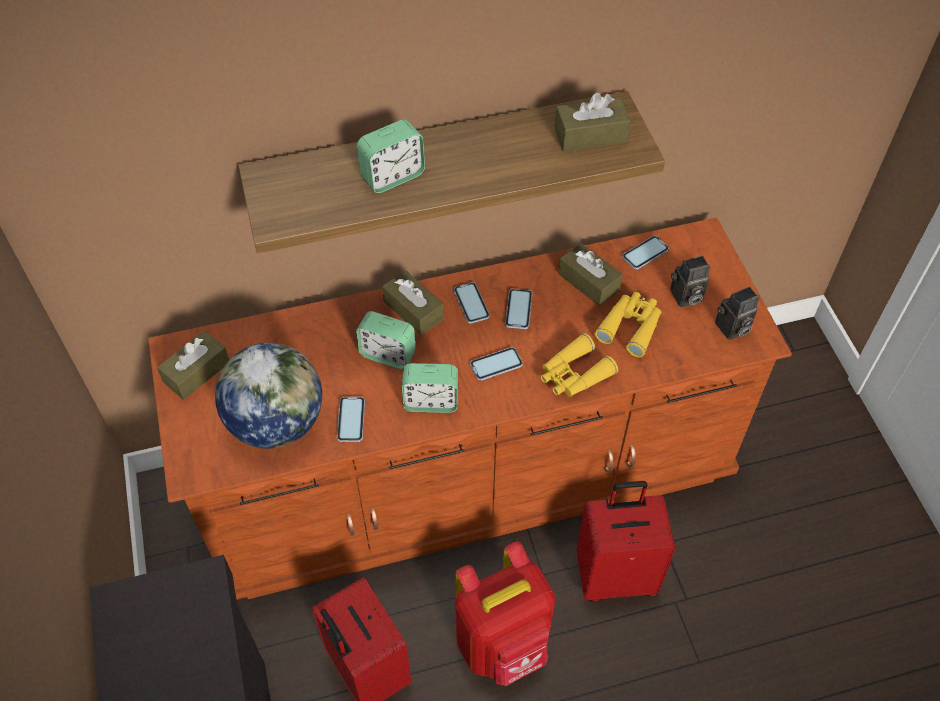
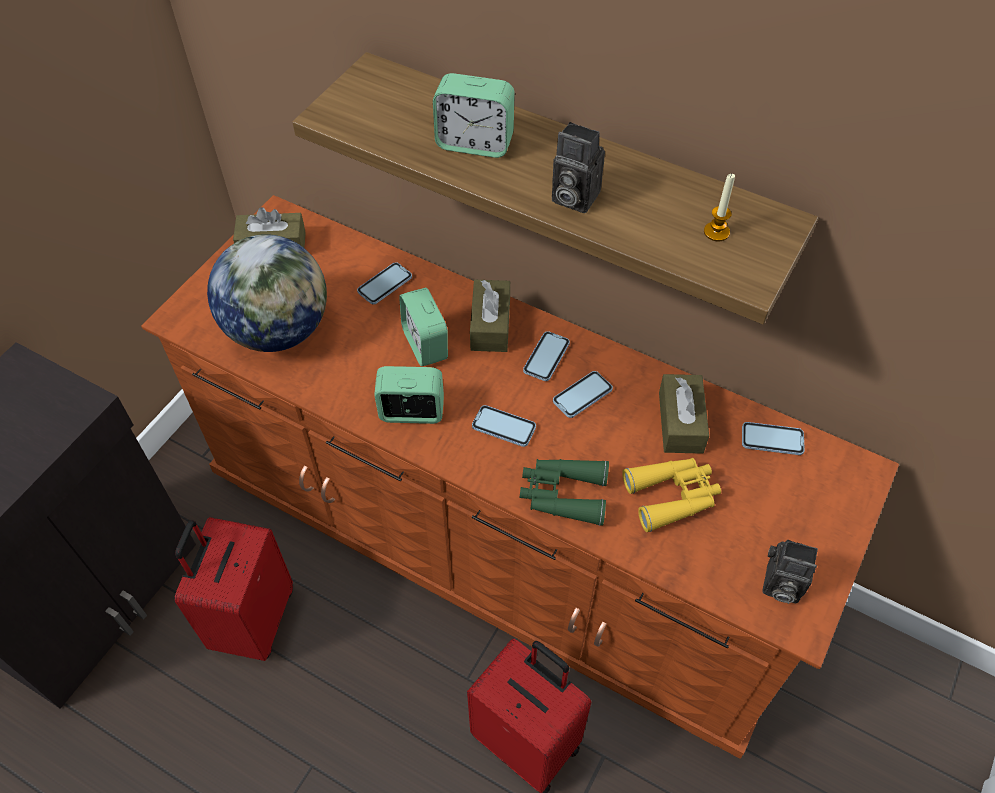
camera: 45 degrees right, 0 degrees up
(351, 420) = (333, 374): phone -> phone (385, 284)
(431, 401) = (412, 412): alarm clock -> alarm clock turned 135 degrees clockwise
(503, 643) = (373, 703): red backpack -> none
(574, 375) = (562, 494): yellow binoculars -> green binoculars
(590, 135) = (716, 232): brown tissue box -> candle
(685, 297) = (764, 514): camera -> camera (572, 197)

